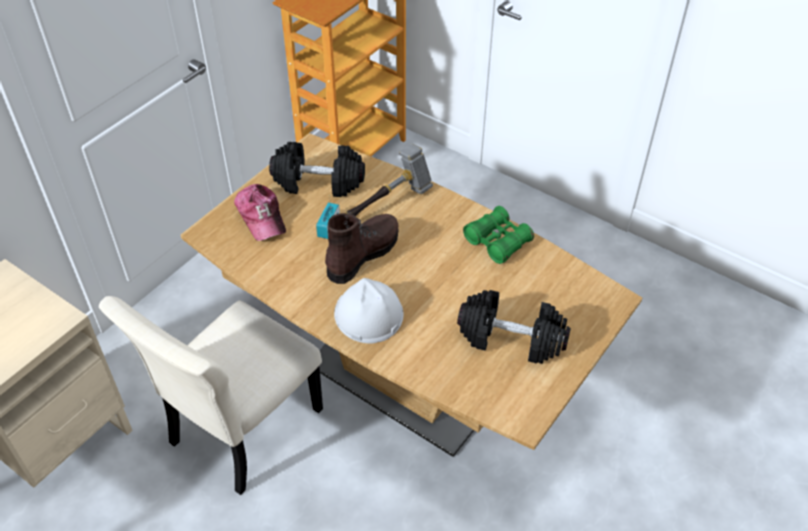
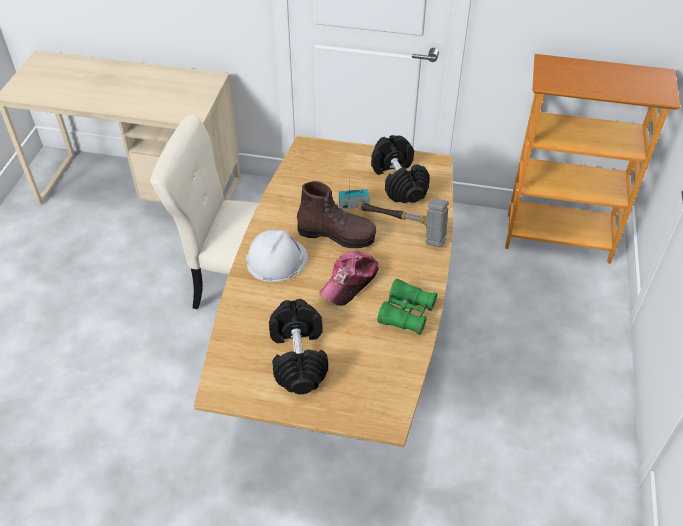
camera: 65 degrees right, 0 degrees up
(261, 217) = (340, 166): cap -> cap (350, 281)

